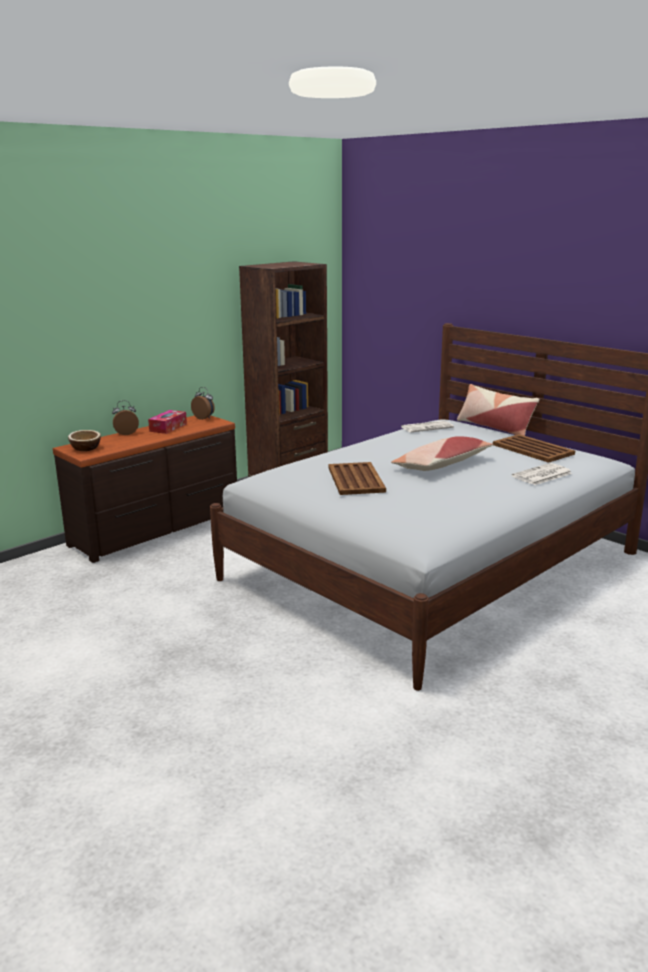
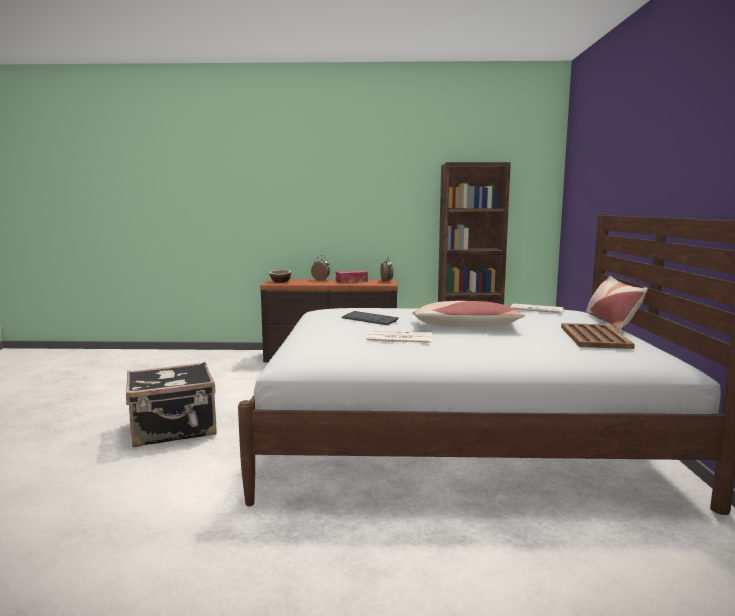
camera: 45 degrees right, 10 degrees down
(199, 673) = (174, 430): none -> black suitcase
(356, 479) = (369, 319): brown tray -> keyboard
(542, 475) = (538, 352): newspaper -> newspaper (398, 339)

